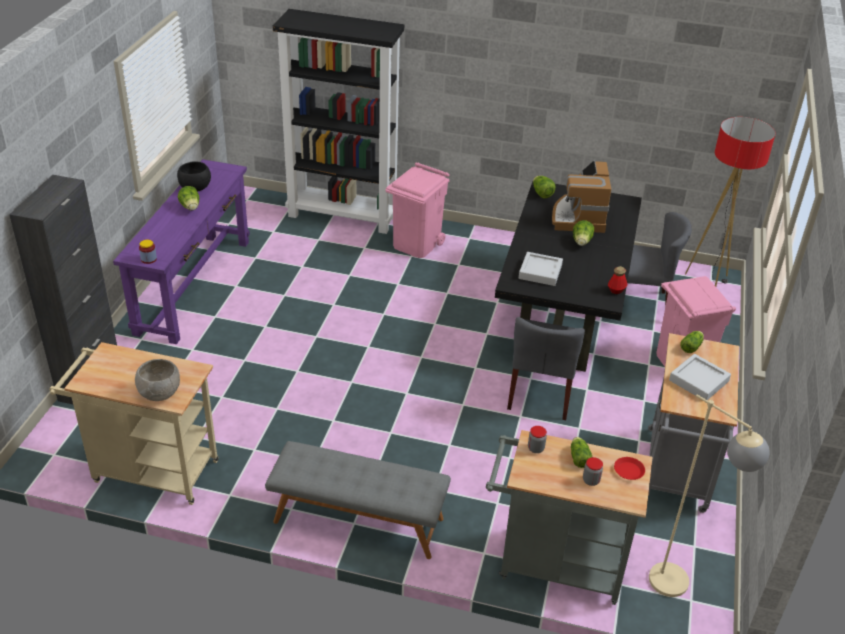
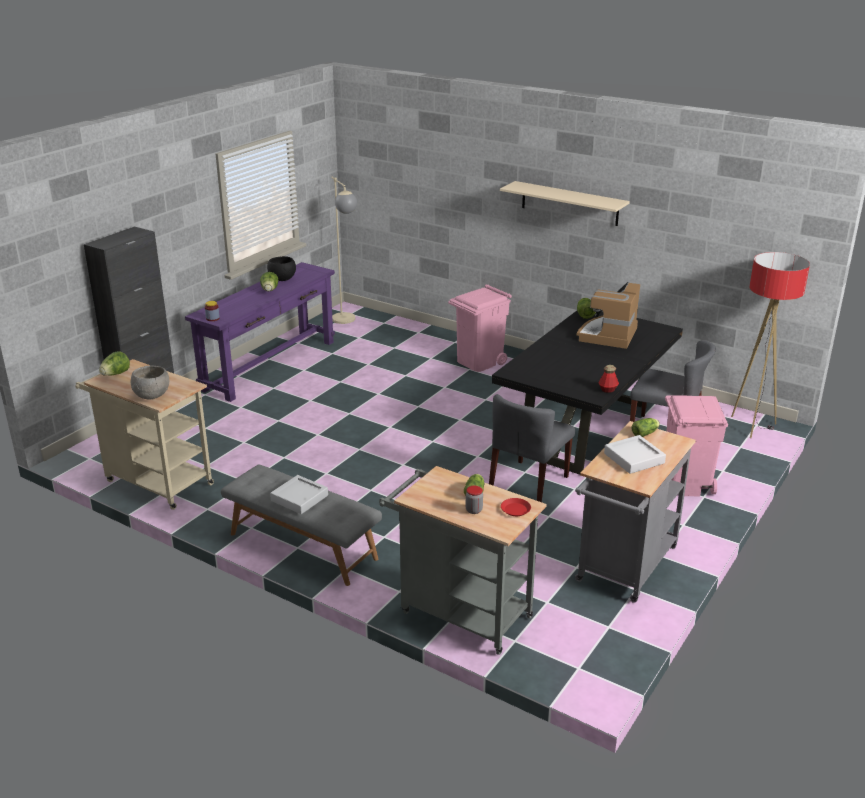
camera: 20 degrees right, 10 degrees down
(343, 216) = (426, 334): black bookcase -> none
(508, 73) = (569, 203): none -> beige shelf
(535, 448) = (439, 480): jar -> none
(540, 272) = (543, 368): grey tray -> grey tray (299, 498)
(581, 242) = (598, 352): lettuce -> lettuce (115, 374)
(680, 589) = (573, 657): beige floor lamp -> beige floor lamp (347, 322)

